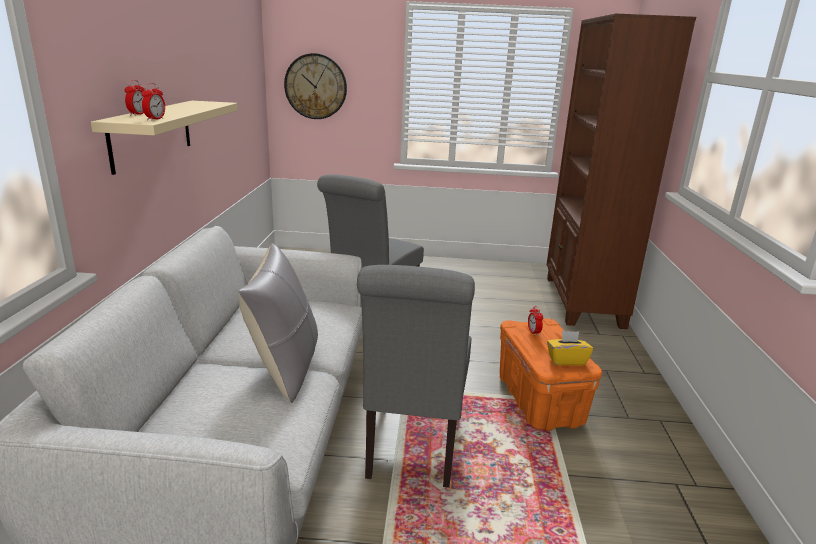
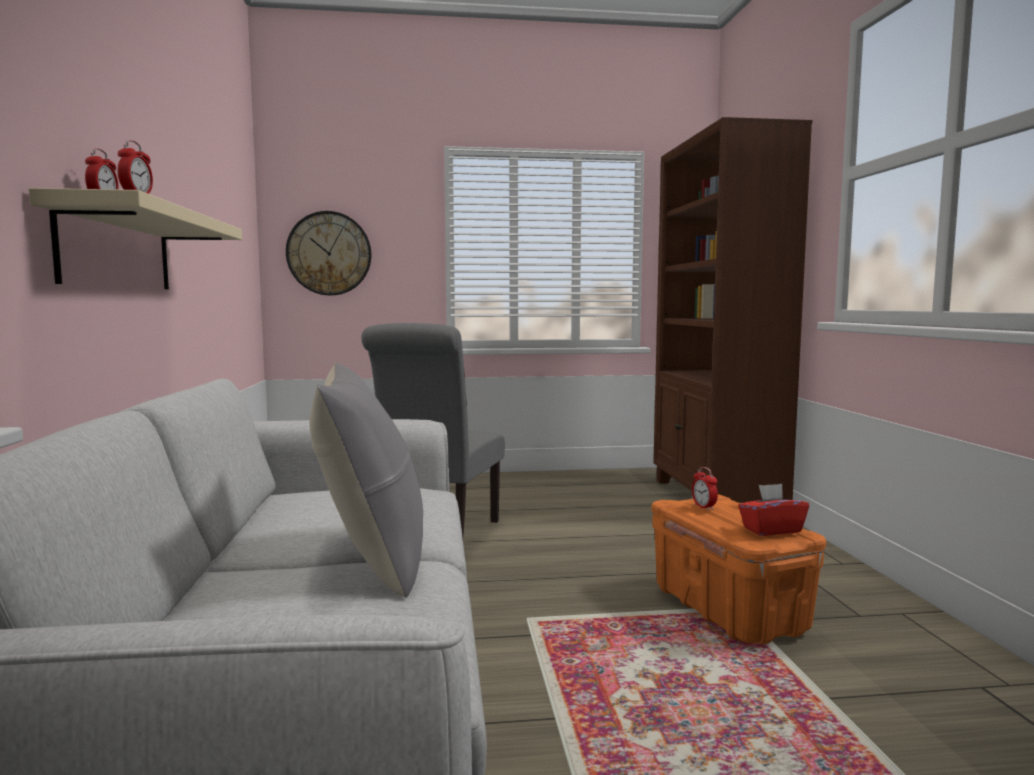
camera: 10 degrees left, 15 degrees down
(412, 448) = (576, 696): grey chair -> none
(566, 360) = (771, 530): yellow tissue box -> red tissue box

